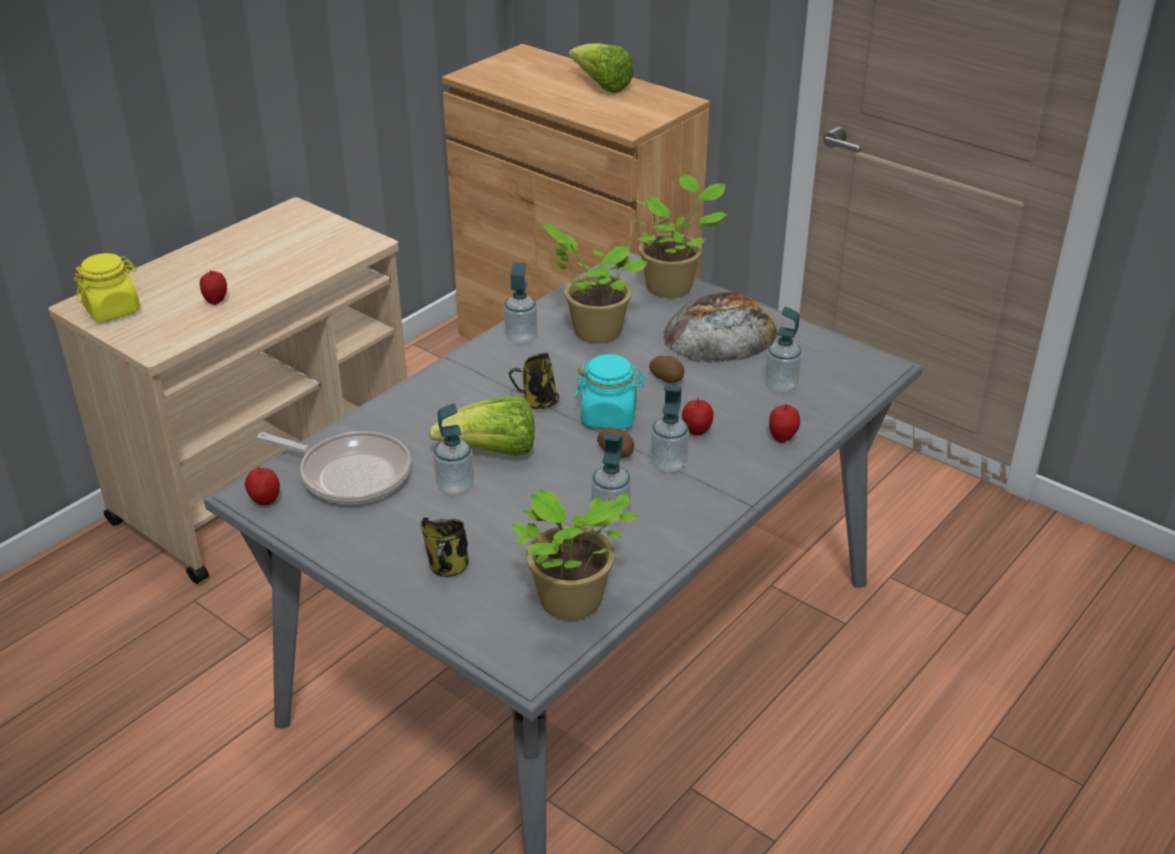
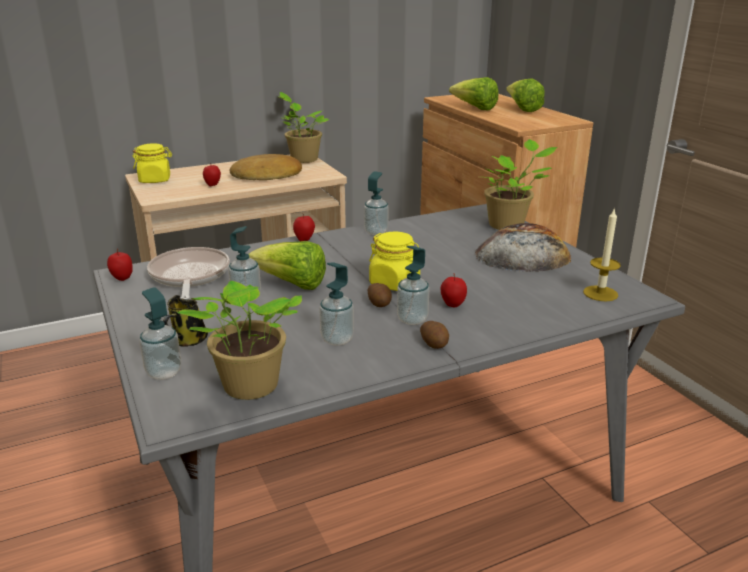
camera: 25 degrees right, 10 degrees down
(280, 262) = (267, 175): none -> bread
(350, 474) = (189, 276): frying pan -> frying pan turned 150 degrees counterclockwise
(537, 95) = (475, 108): none -> lettuce
(538, 402) = (352, 265): mug -> none
(593, 331) = (429, 237): potted plant -> potted plant (302, 159)
(609, 416) = (395, 283): turquoise jar -> yellow jar
(667, 378) = (459, 270): potato -> potato (435, 344)
(781, 385) = (547, 292): soap dispenser -> soap dispenser (164, 372)
(782, 438) = (521, 323): apple -> apple (304, 239)
(835, 373) = (600, 293): none -> candle

